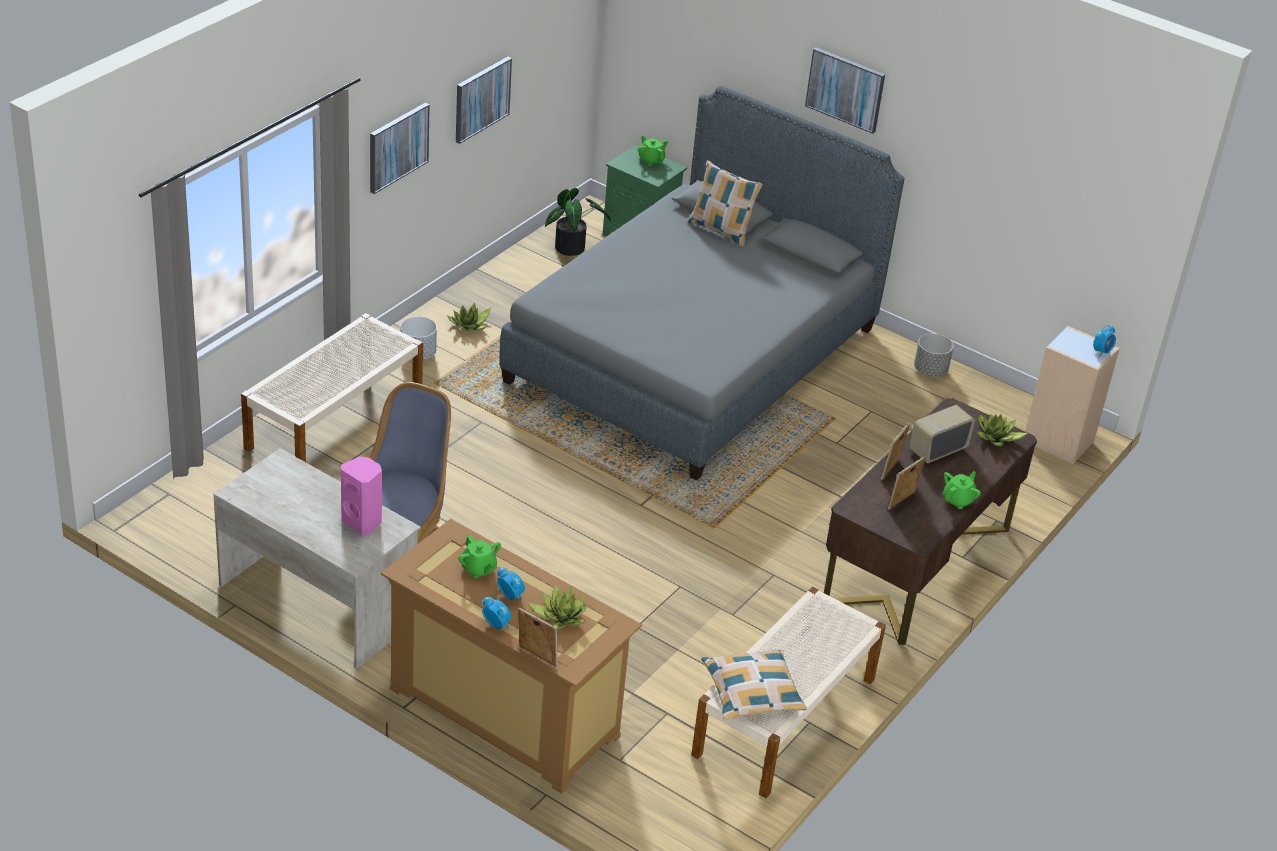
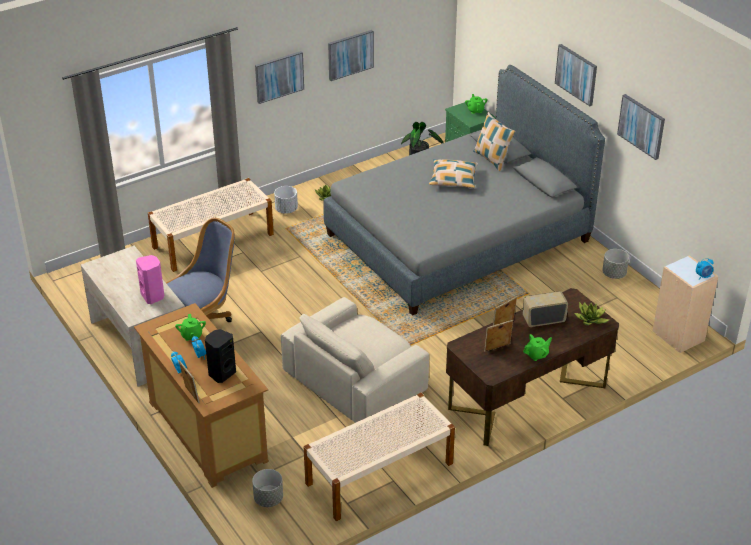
camera: 25 degrees right, 0 degrees up
(560, 616) = (221, 373): potted plant -> black speaker
(653, 790) = (268, 499): none -> grey planter
(672, 590) = (355, 379): none -> beige armchair
(752, 692) = (339, 449): pillow -> pillow (453, 179)
(968, 153) = (641, 126): none -> picture

